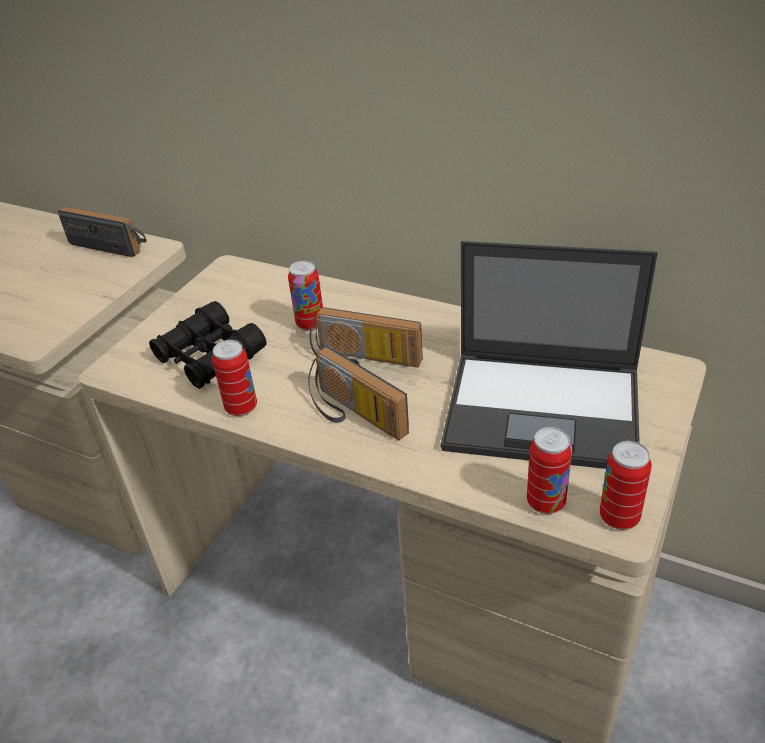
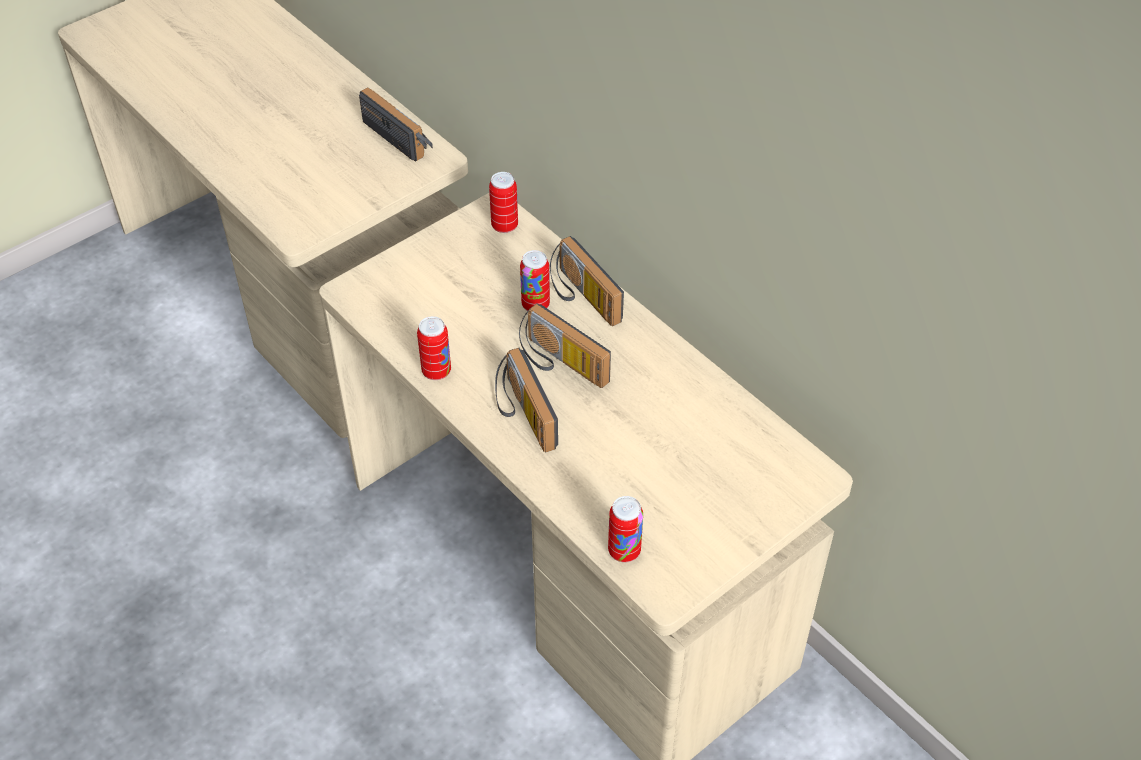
camera: 20 degrees right, 10 degrees up
(209, 356) = (434, 307): black binoculars -> none
(349, 305) = (581, 297): none -> radio
(545, 409) = (681, 471): laptop -> none
(619, 517) = (671, 585): can -> can (504, 226)

